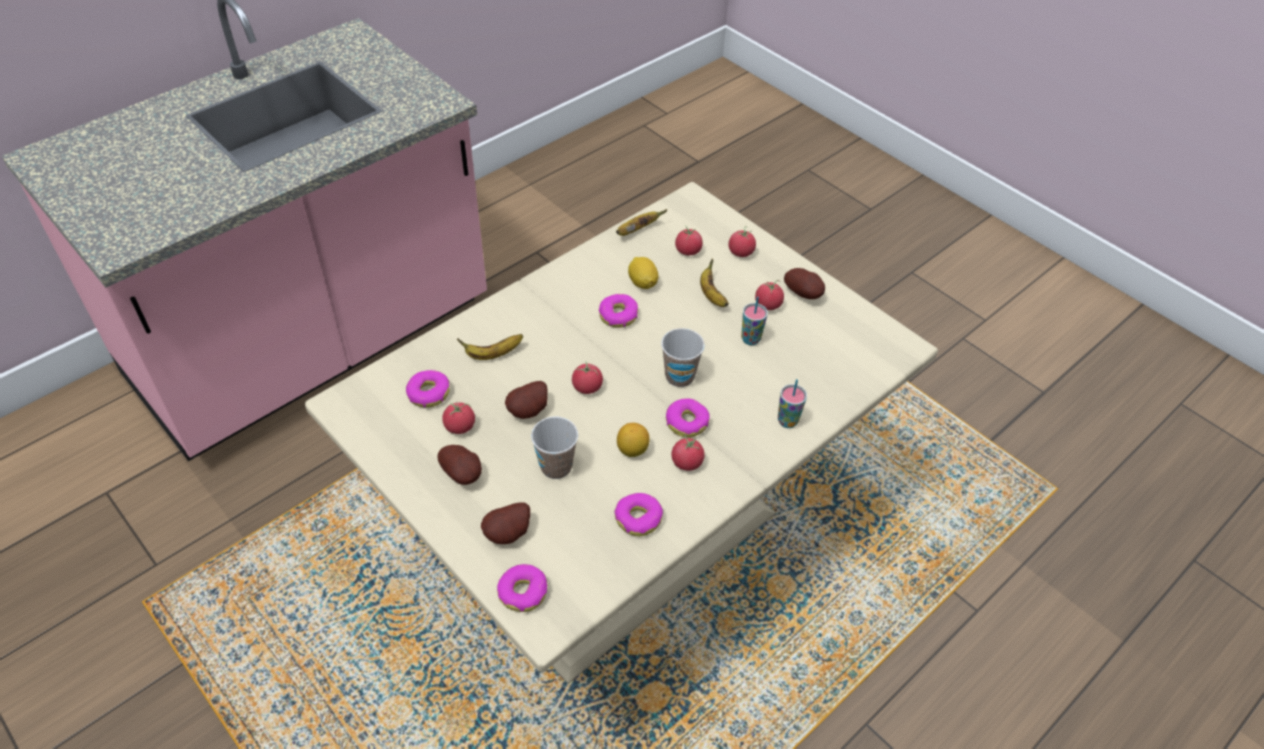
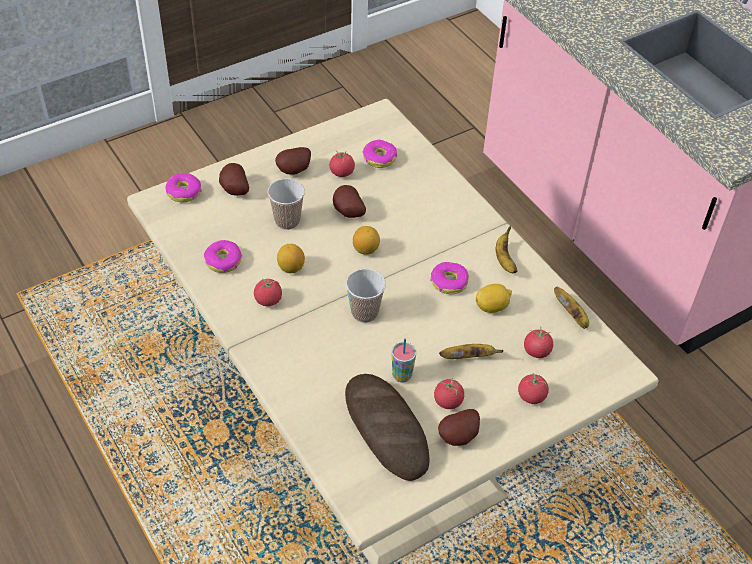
camera: 100 degrees right, 0 degrees up
(493, 354) = (415, 197): banana -> banana (504, 260)
(587, 387) = (366, 249): tomato -> lemon
(687, 422) = (310, 308): donut -> none
(787, 421) = (293, 380): cup -> none
(817, 344) = (386, 430): none -> bread

